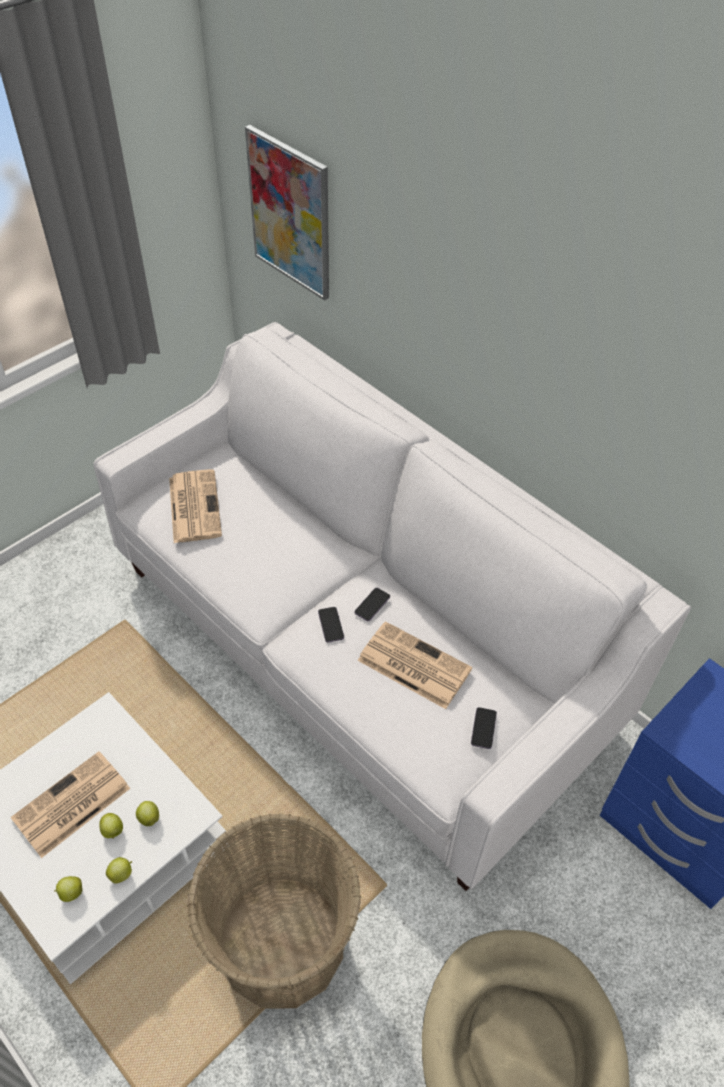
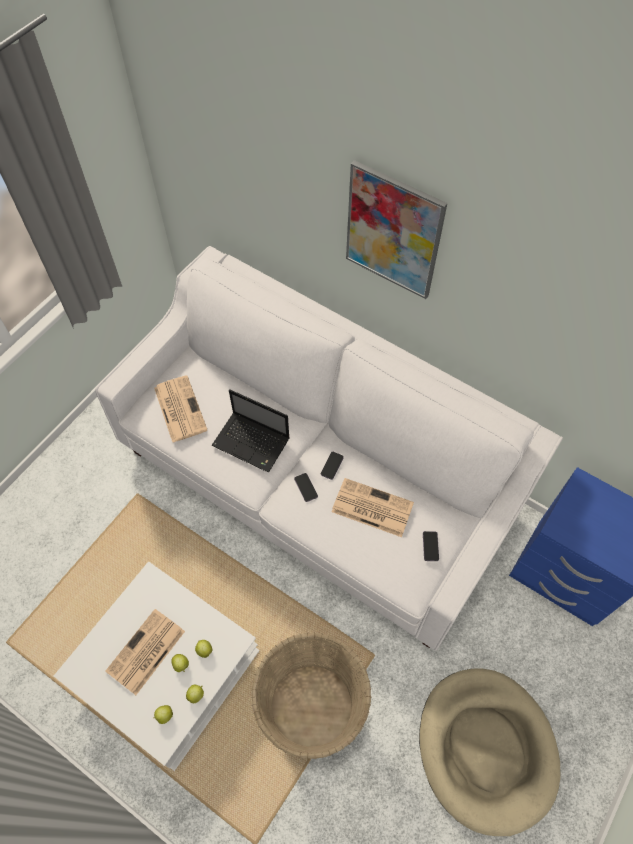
camera: 10 degrees left, 10 degrees up
(275, 560) = (252, 443): none -> laptop
(290, 214) = (214, 169): picture -> picture (393, 231)

